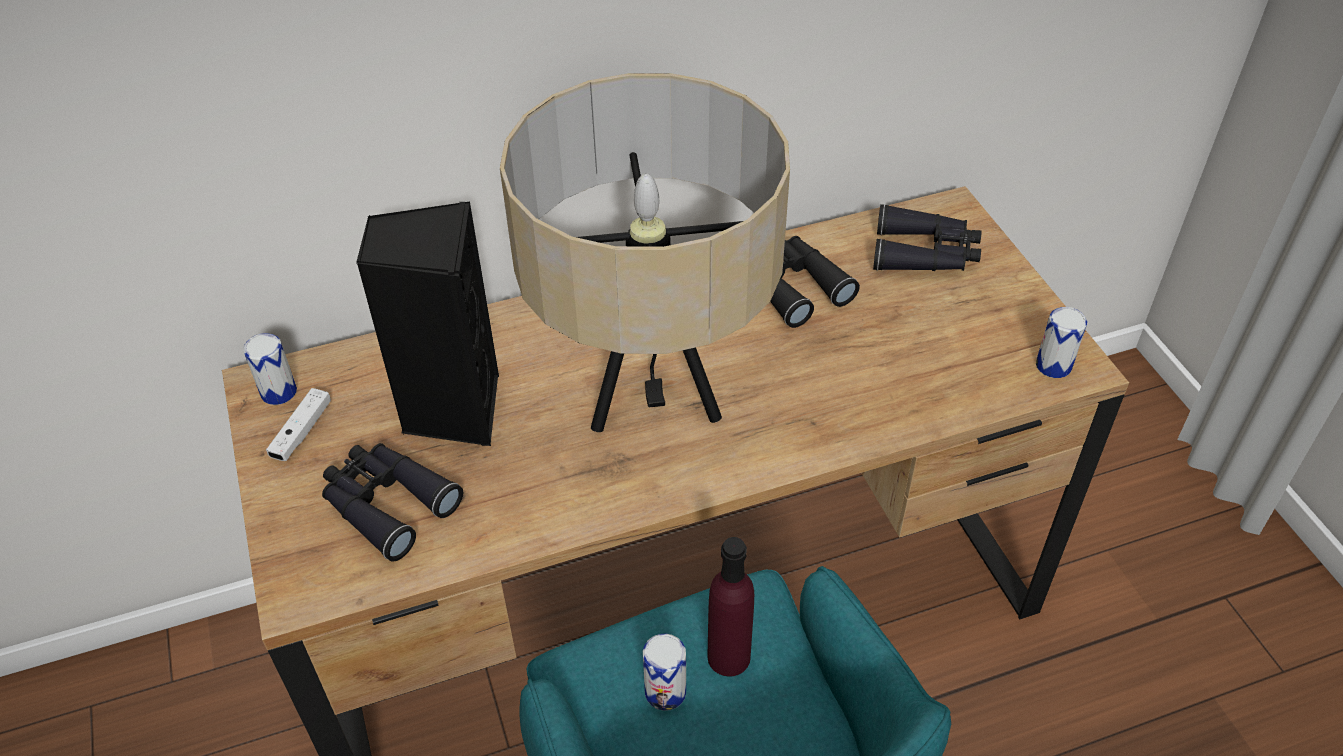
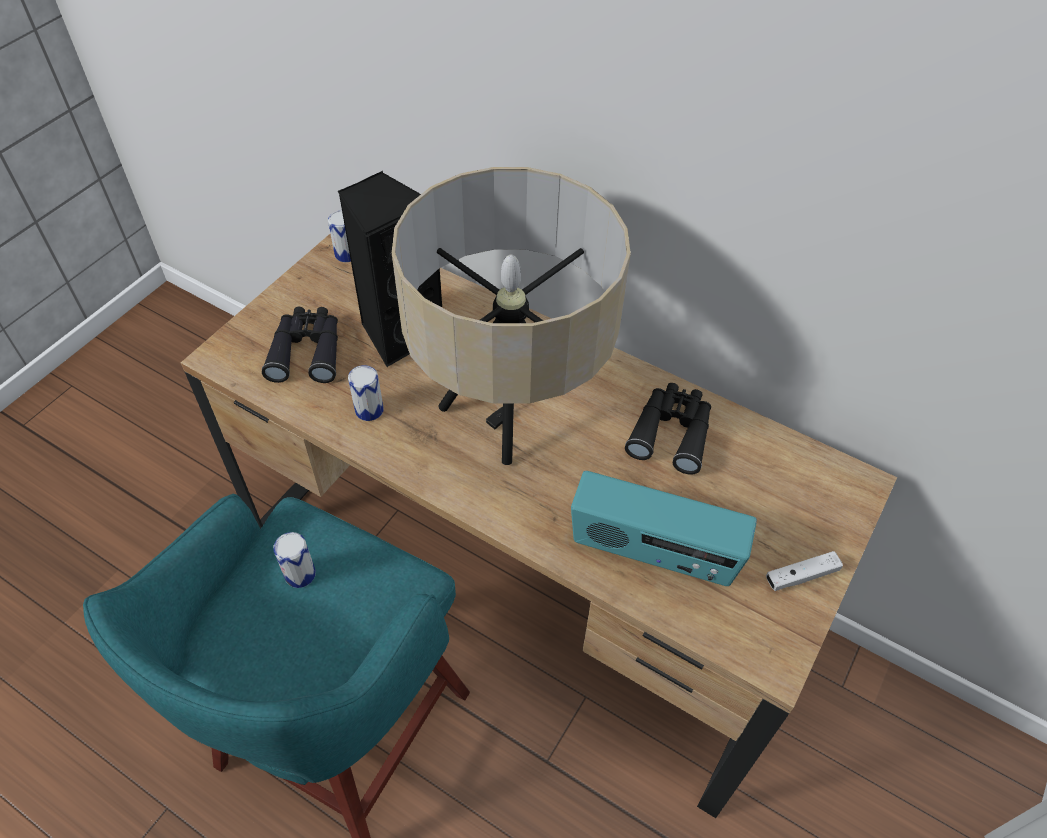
camera: 50 degrees right, 5 degrees up
(302, 432) = (327, 282): white game controller -> white game controller (801, 576)
(728, 657) = (350, 592): purple bottle -> none
(911, 377) = (653, 553): none -> radio
(925, 254) = (790, 492): black binoculars -> none
(1053, 365) = (757, 642): can -> can (369, 410)

